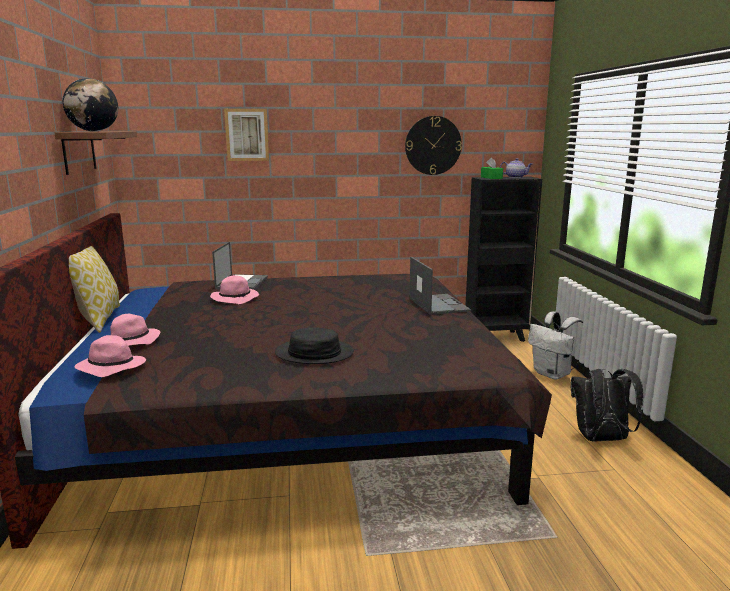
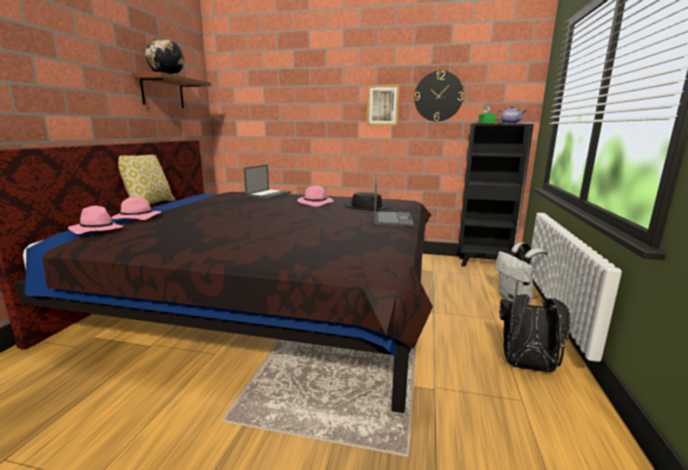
camera: 20 degrees right, 0 degrees up
(236, 298) = (248, 202): pink hat -> pink hat (316, 203)
(247, 135) = (294, 88): picture -> picture (383, 105)
(314, 353) = (240, 239): black hat -> black hat (366, 206)

